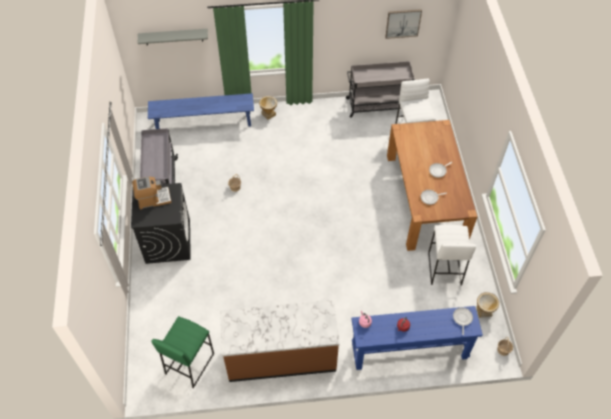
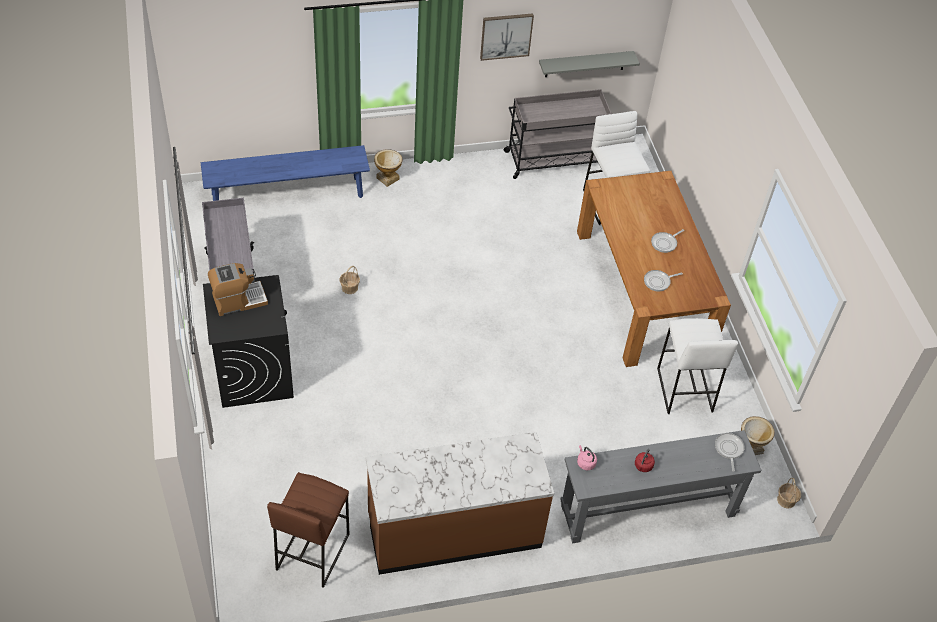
camera: 10 degrees left, 5 degrees down
(173, 36) = (247, 57): grey shelf -> grey shelf (585, 64)
(189, 363) = (312, 551): green stool -> brown stool
(403, 23) = (592, 30): picture -> picture (506, 36)
(409, 350) = (648, 510): blue console table -> grey console table

